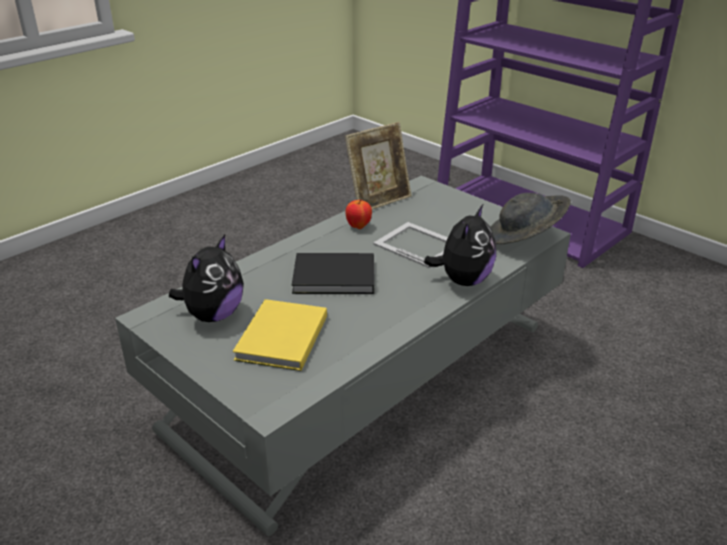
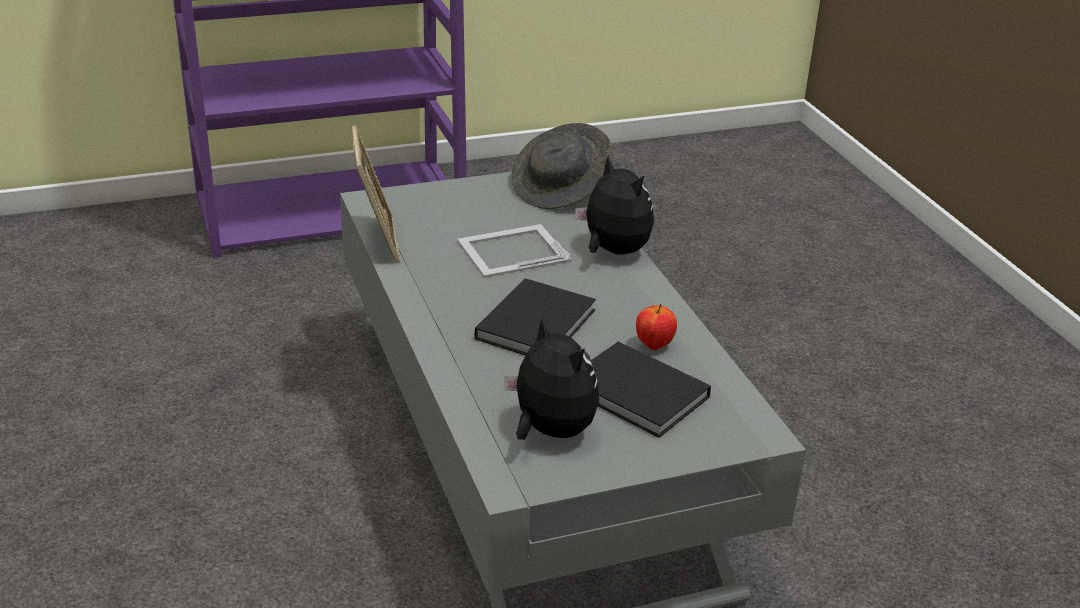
camera: 65 degrees left, 0 degrees up
(280, 339) = (639, 395): yellow book -> black book
(358, 226) = (430, 273): apple -> apple (654, 345)

